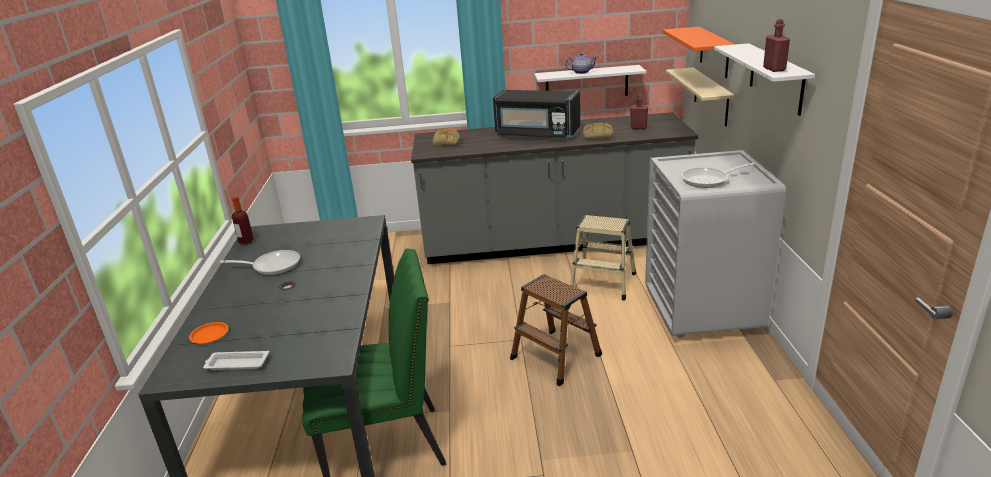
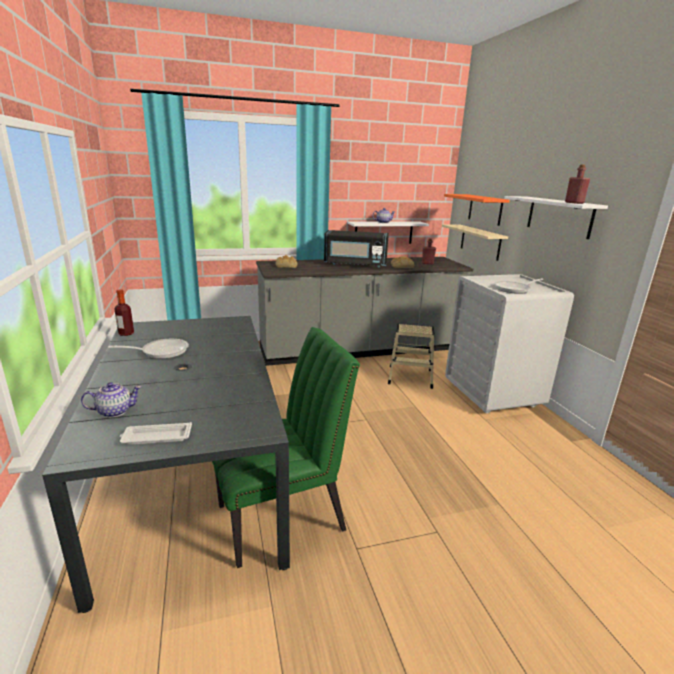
camera: 15 degrees left, 5 degrees down
(209, 335) = (114, 411): orange plate -> teapot
(555, 356) = (400, 431): brown step ladder -> none

